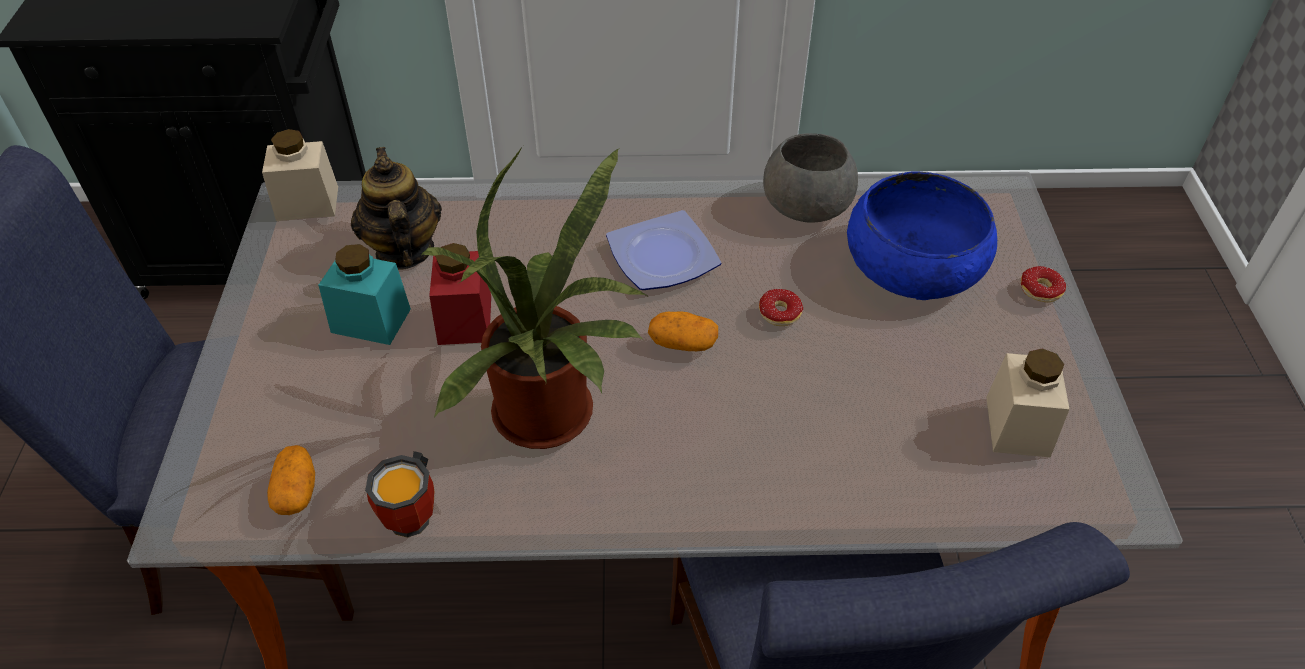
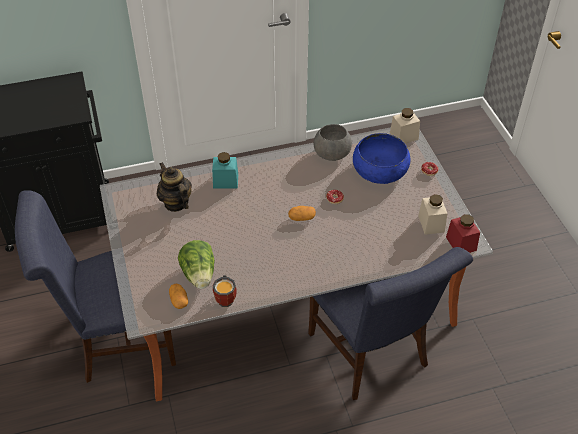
camera: 15 degrees left, 0 degrees up
(307, 203) = (125, 190): beige jar -> beige jar (403, 136)
(371, 320) = (176, 233): turquoise jar -> turquoise jar (225, 181)
(377, 435) = (199, 275): none -> lettuce
(465, 320) = (213, 225): red jar -> red jar (461, 243)
(552, 419) = (263, 256): potted plant -> none
(660, 256) = (281, 185): plate -> none

